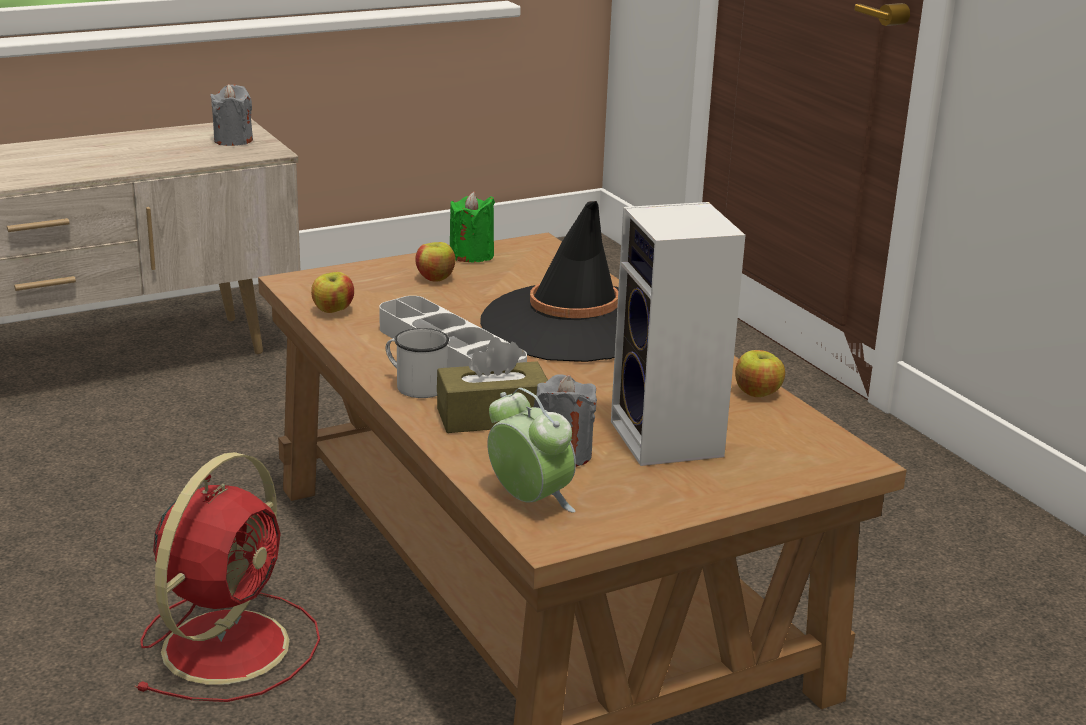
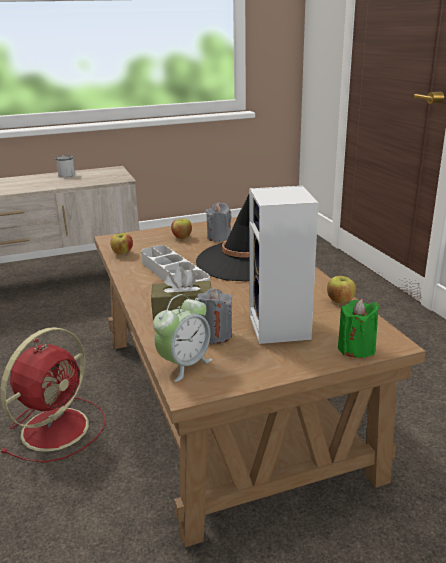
camera: 10 degrees right, 0 degrees up
(233, 140) = (109, 174): grey candle -> grey candle (219, 237)
(415, 385) = (147, 293): white mug -> white mug (65, 175)
(471, 255) = (205, 226): green candle -> green candle (356, 348)
(529, 501) = (184, 365): alarm clock -> alarm clock turned 75 degrees clockwise

